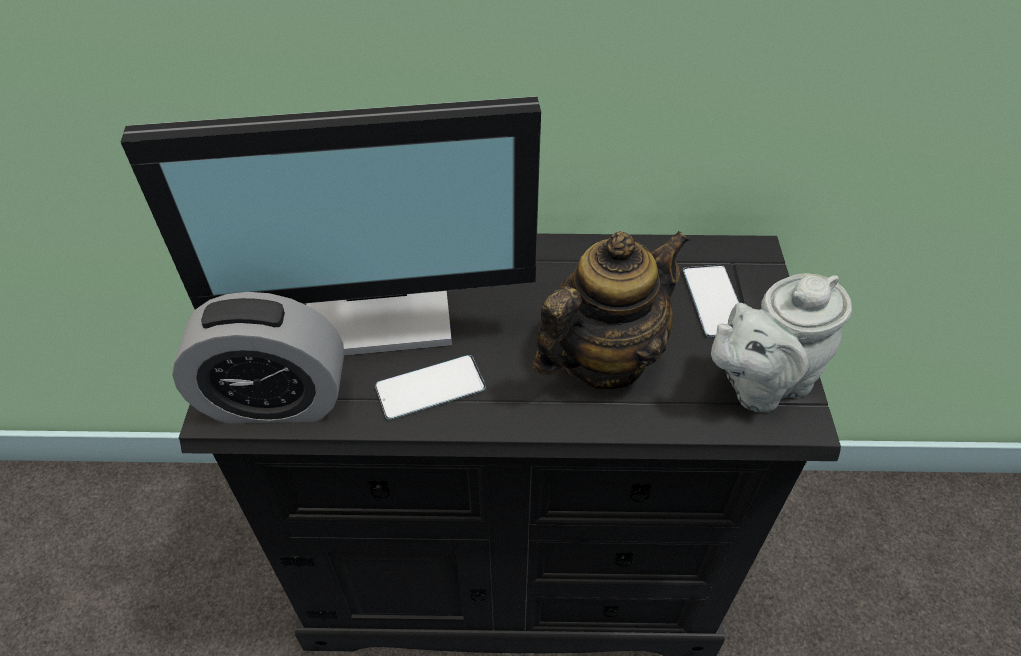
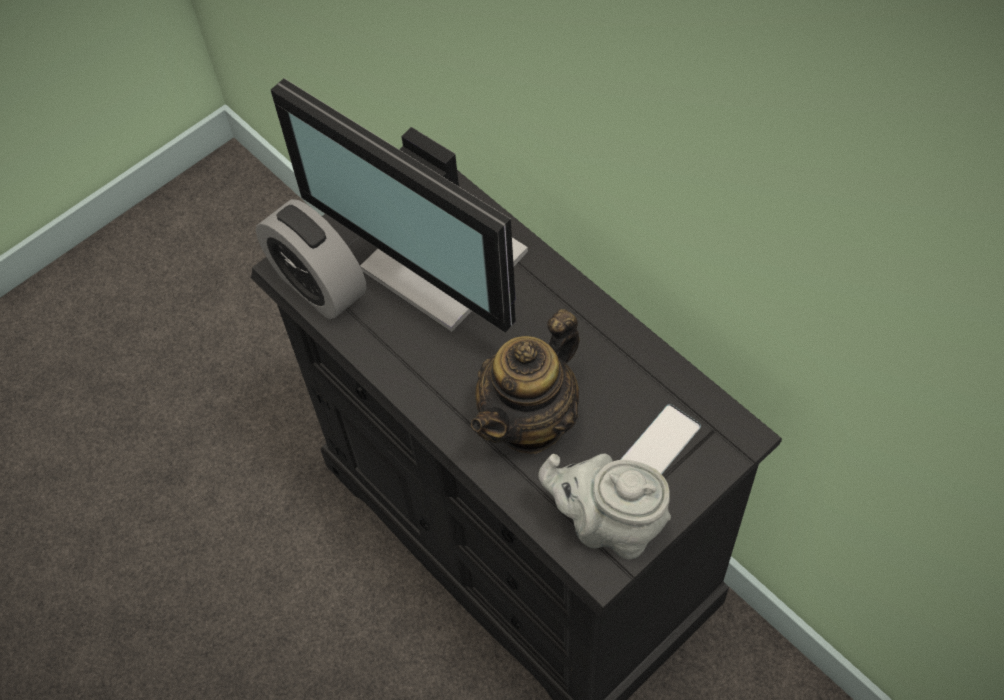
camera: 50 degrees right, 10 degrees up
(430, 387) = (408, 350): phone -> none
(602, 358) = (530, 420): teapot -> teapot turned 120 degrees clockwise

